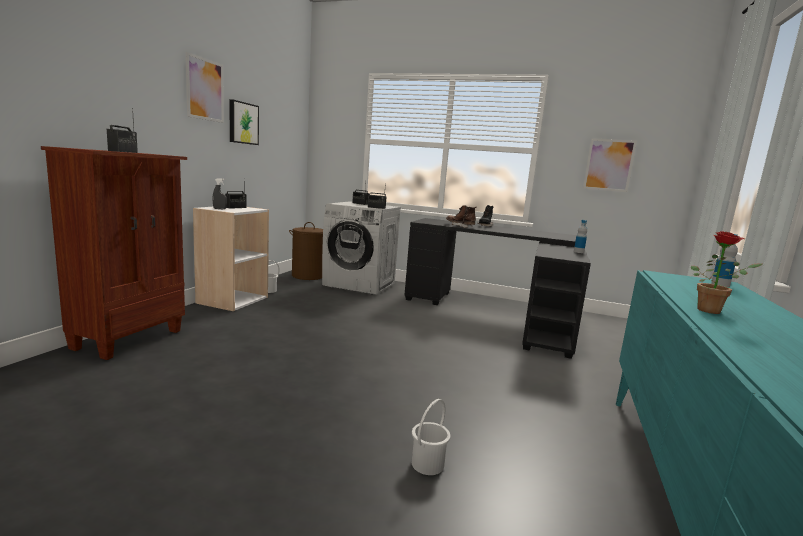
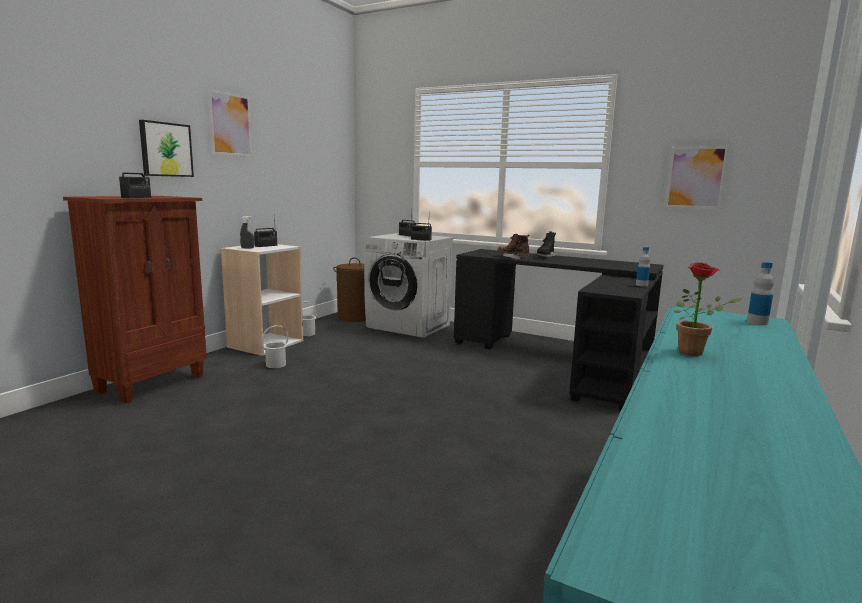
camera: 10 degrees right, 0 degrees up
(243, 123) = (275, 155): picture -> picture (165, 149)
(428, 464) = (404, 515): white bucket -> white bucket (276, 365)

